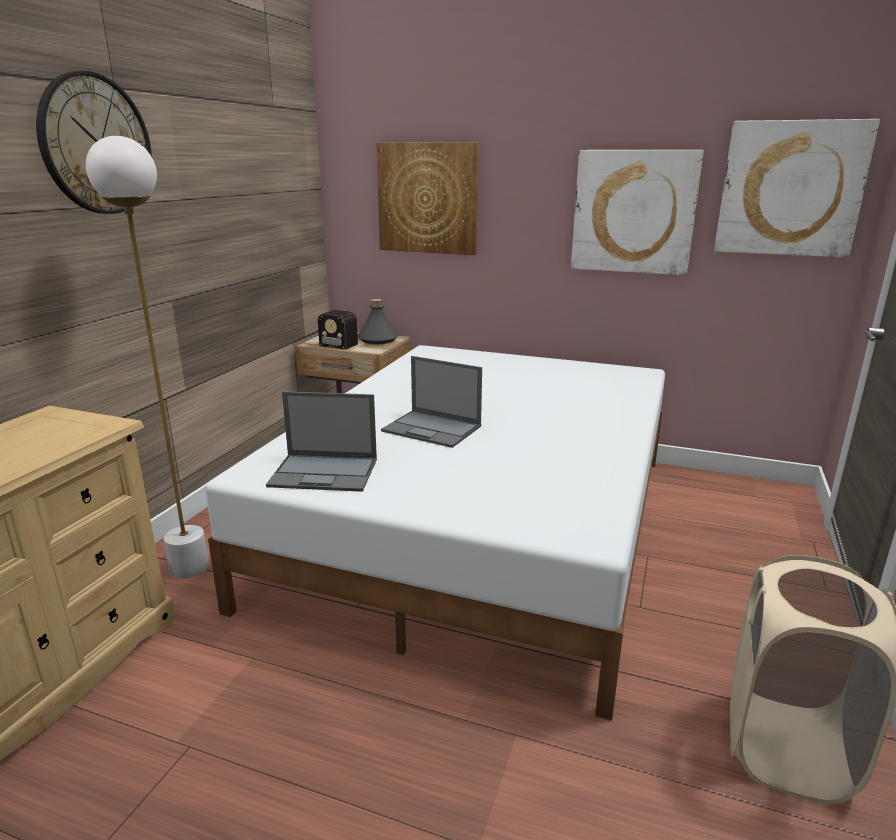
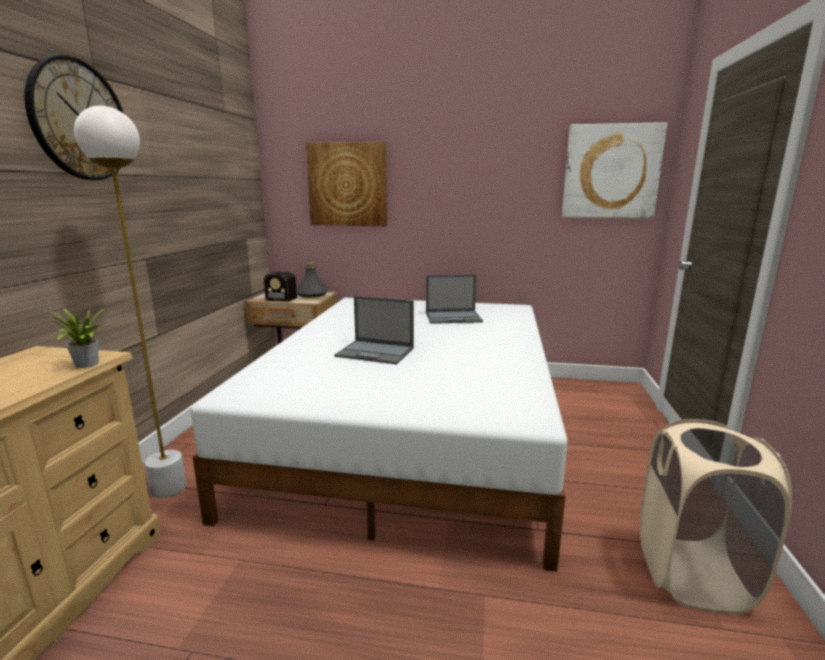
camera: 10 degrees left, 5 degrees down
(93, 435) = (85, 365): none -> potted plant
(325, 473) = (297, 389): laptop -> laptop (454, 317)
(633, 212) = (503, 191): picture -> none

